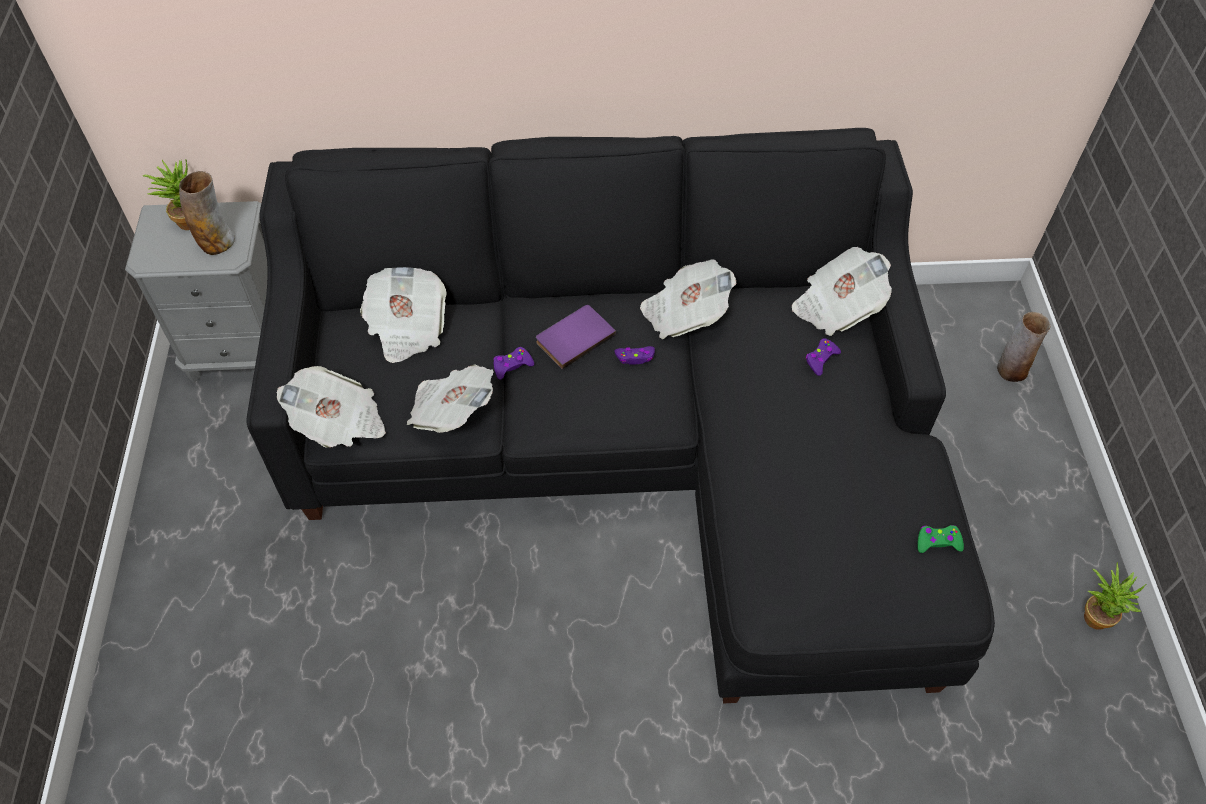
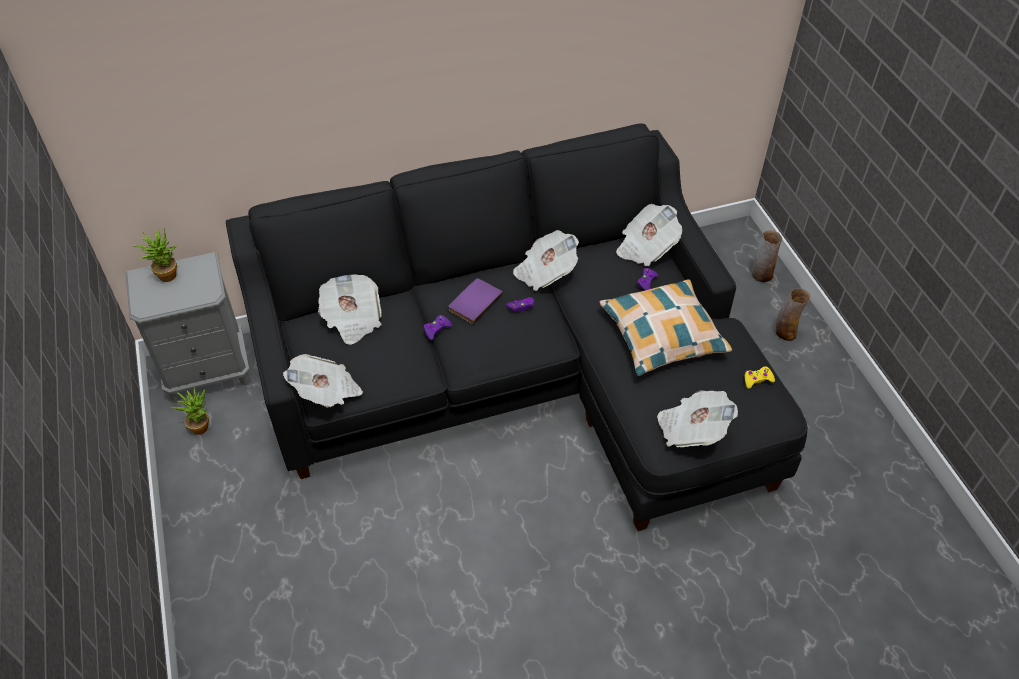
camera: 15 degrees left, 5 degrees down
(216, 242) = (194, 285): vase -> vase (785, 332)
(452, 411) = (405, 367): newspaper -> newspaper (692, 429)
(819, 442) = (662, 335): none -> pillow
(937, 542) = (757, 379): green game controller -> yellow game controller
(1095, 614) = (860, 417): potted plant -> potted plant (200, 425)

